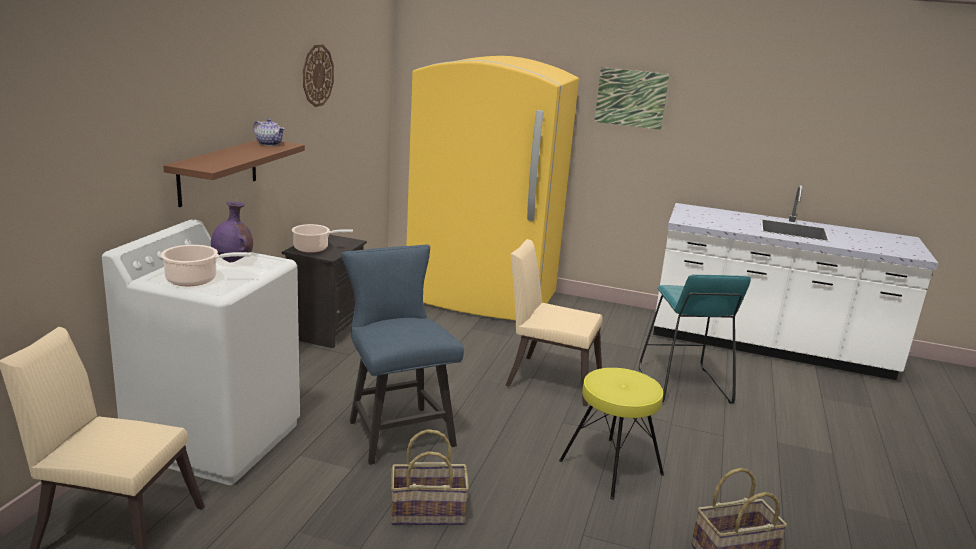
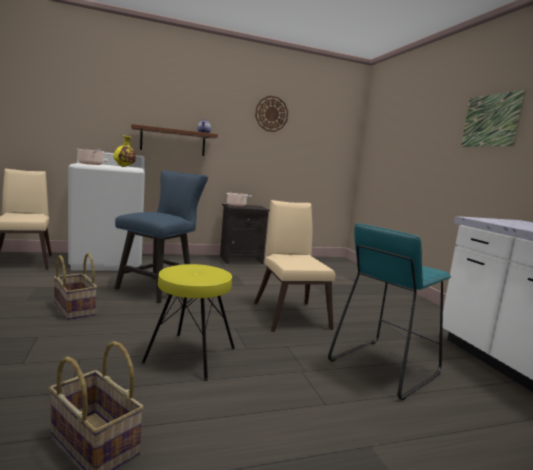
camera: 55 degrees right, 10 degrees down
(233, 261) = (124, 167): purple vase -> yellow vase
(481, 298) = (358, 280): yellow fridge -> none

